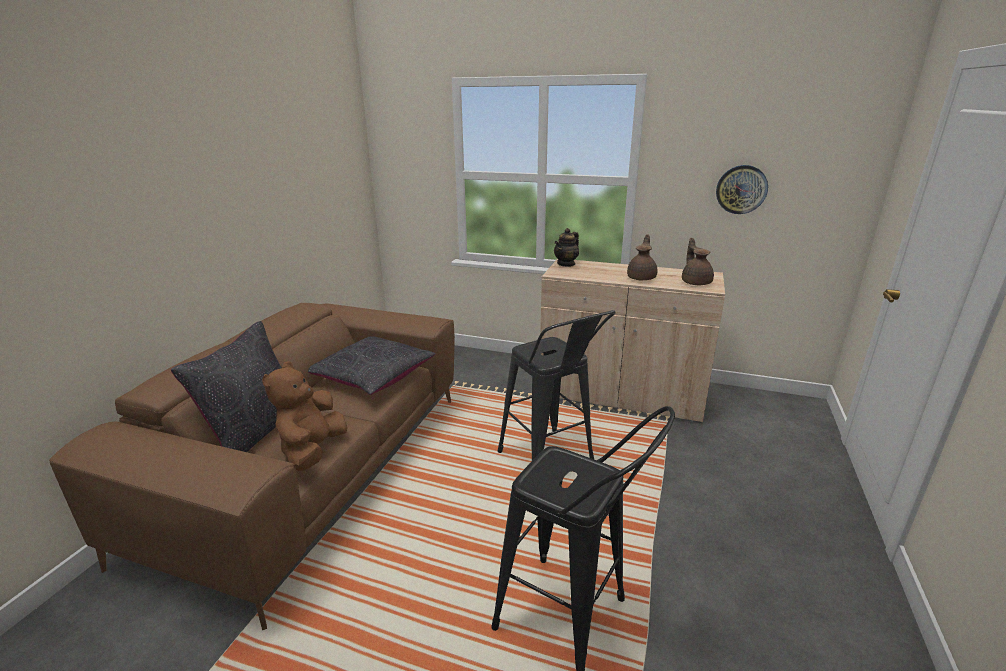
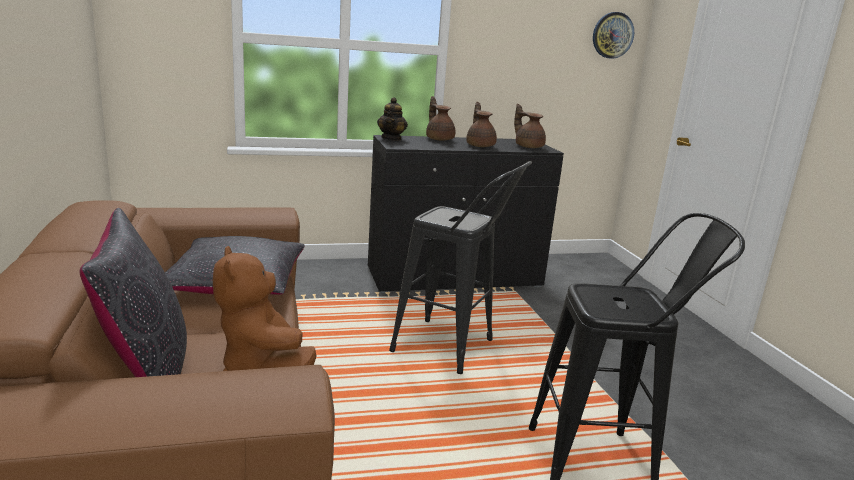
camera: 35 degrees left, 5 degrees down
(612, 266) = (439, 139): none -> brown teapot
(621, 395) = (454, 278): beige cabinet -> black cabinet
(741, 189) = (539, 60): wall clock -> wall clock (612, 35)

